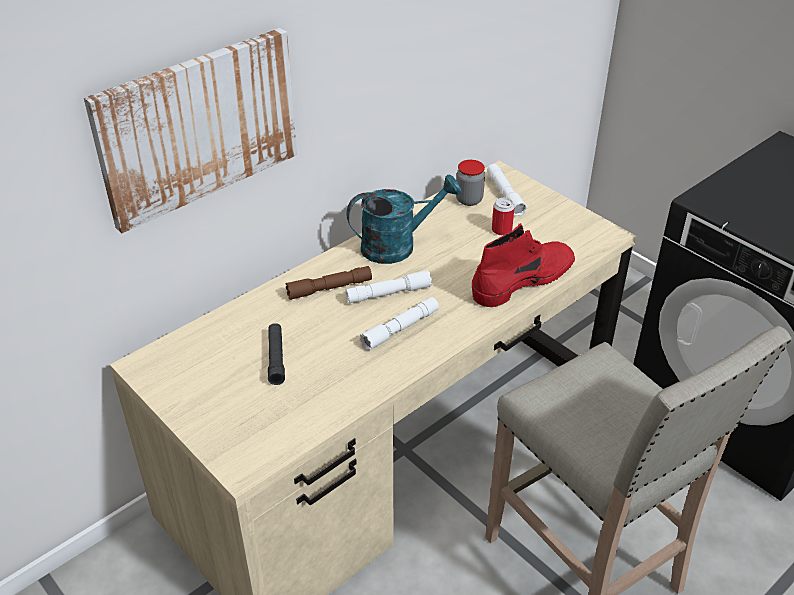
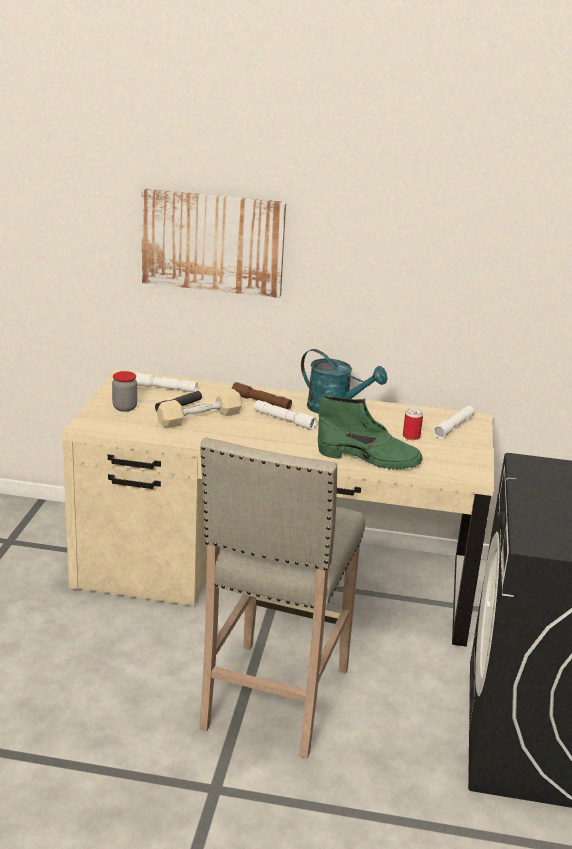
camera: 50 degrees right, 15 degrees down
(322, 355) = (200, 418): none -> beige dumbbell
(400, 329) = (257, 433): white flashlight -> white flashlight (165, 388)
(469, 200) = (425, 417): jar -> jar (124, 407)
(524, 280) = (369, 458): red boot -> green boot

